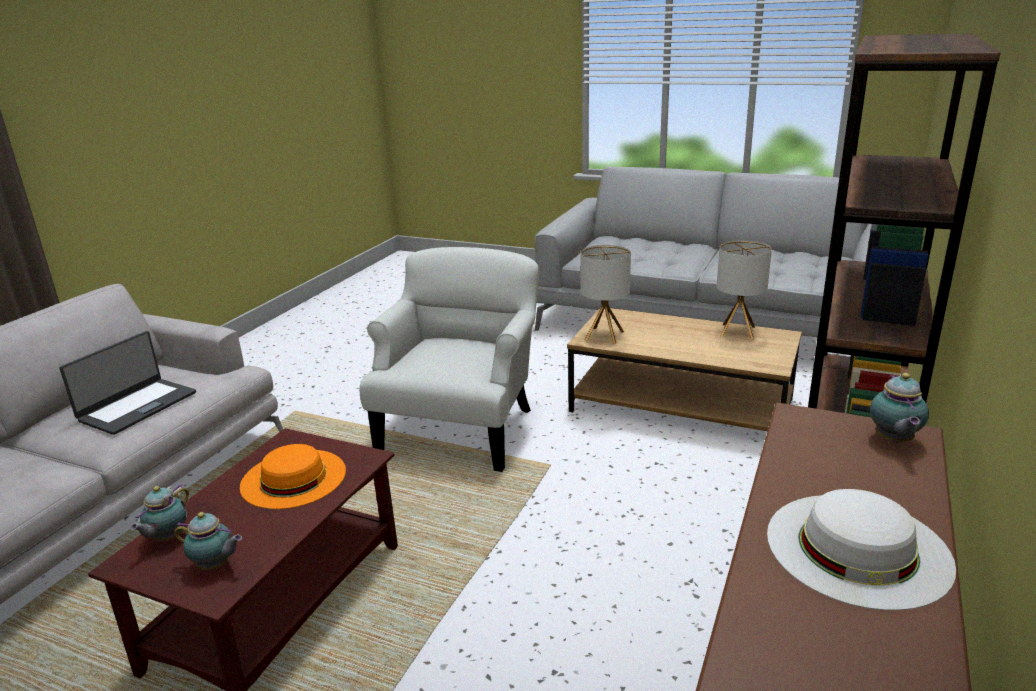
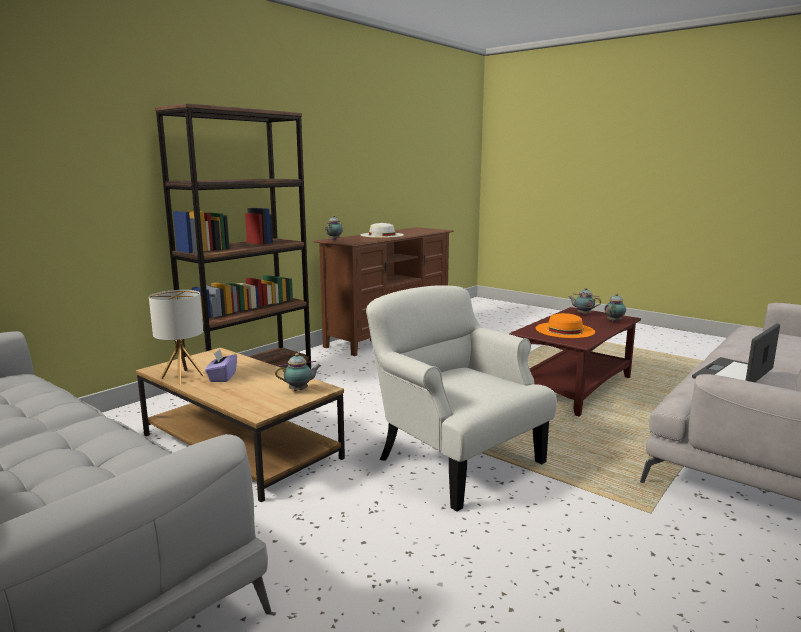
camera: 165 degrees left, 10 degrees down
(461, 428) = (455, 460): white armchair -> white armchair turned 105 degrees clockwise
(604, 335) = (300, 390): table lamp -> teapot
(699, 336) = (222, 377): none -> purple tissue box

